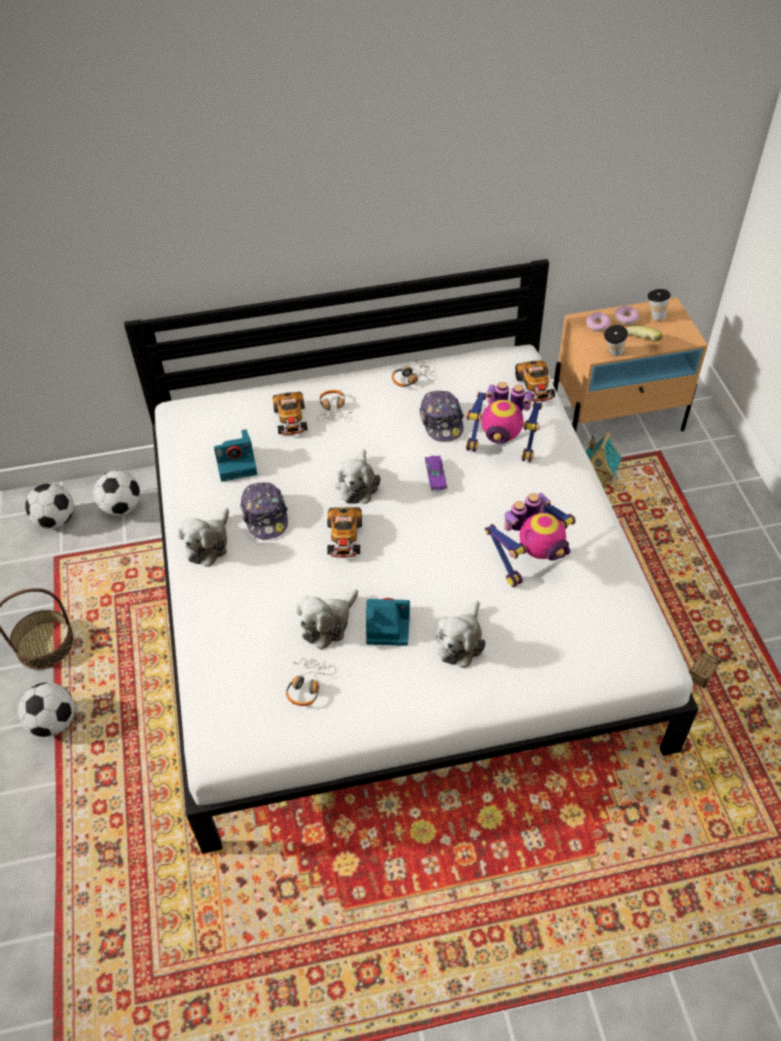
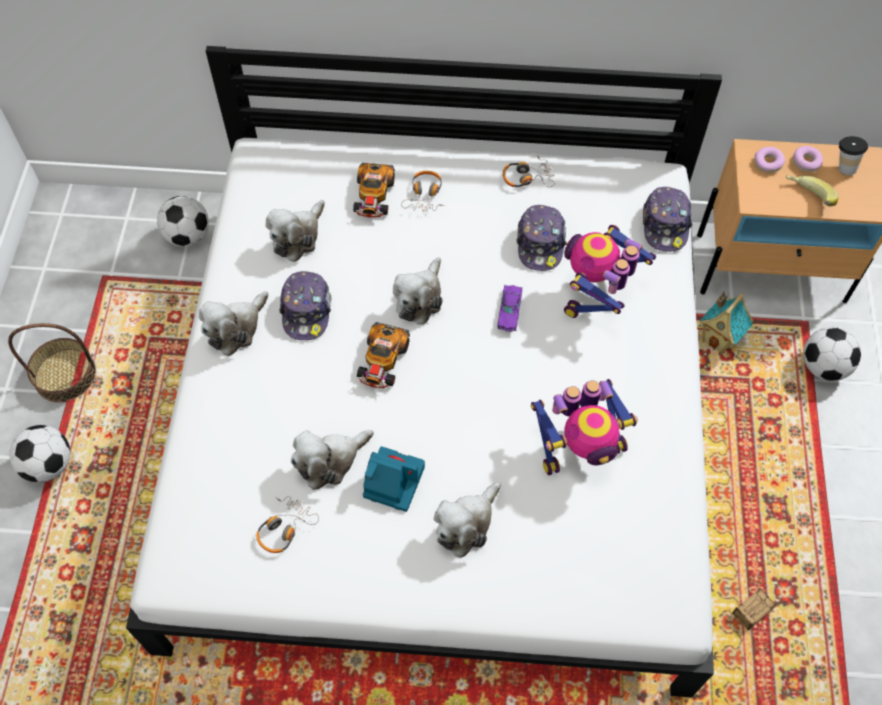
camera: 15 degrees right, 10 degrees up
(56, 520) = (116, 233): football -> football (823, 367)
(237, 463) = (298, 237): camera -> plush toy
(501, 448) = (597, 294): toy robot -> toy robot turned 90 degrees clockwise
(535, 387) = (665, 225): toy car -> cap
(612, 354) = (771, 206): cup -> none

